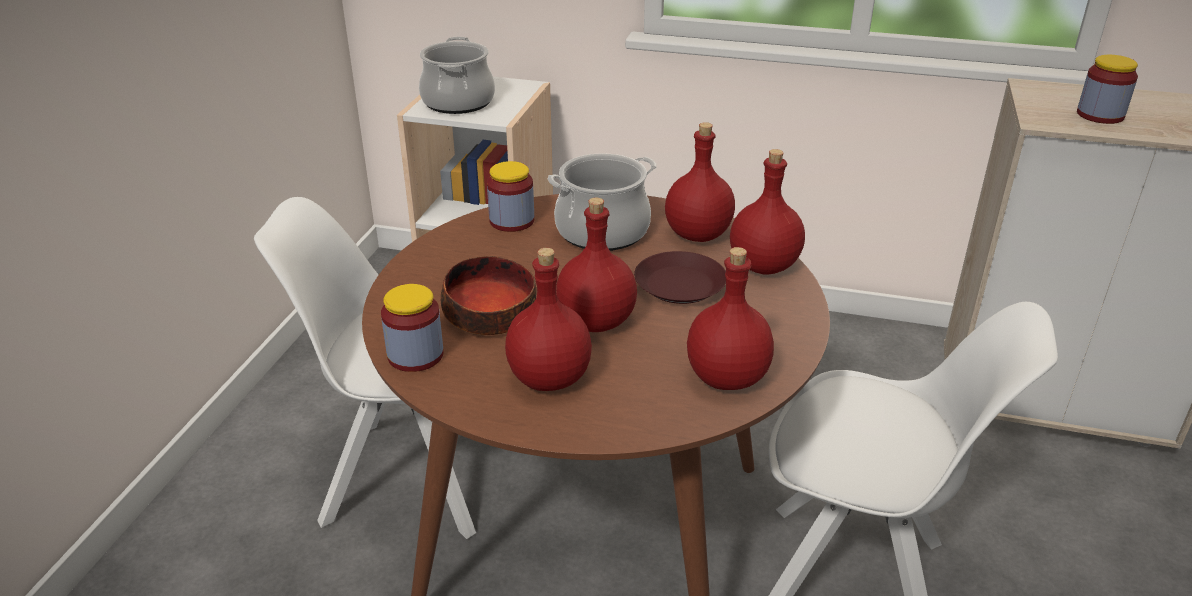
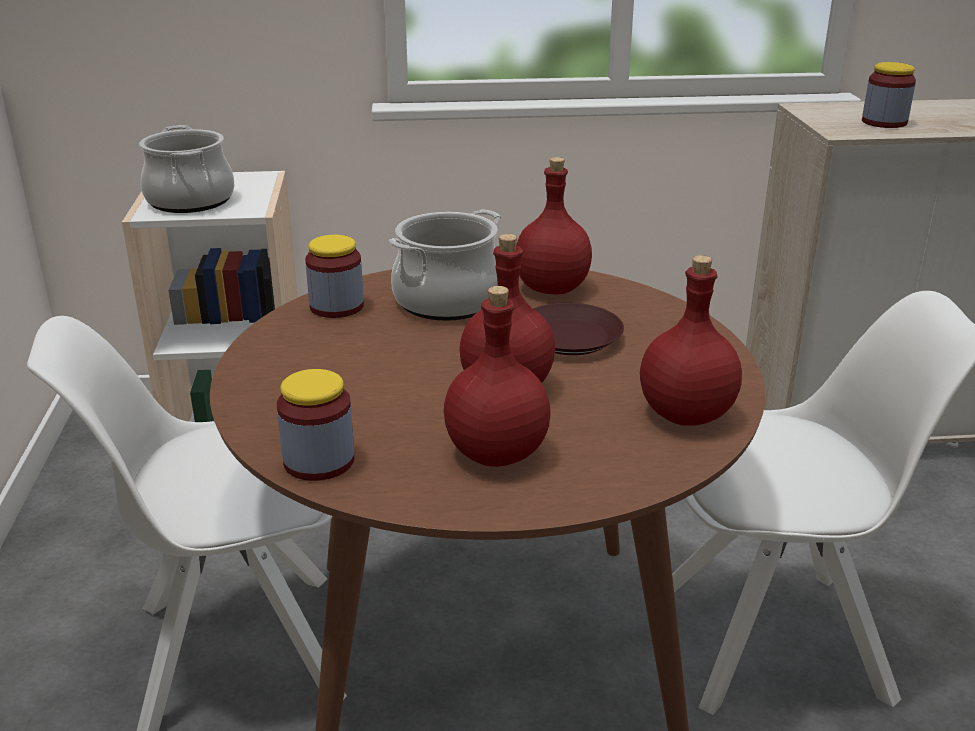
camera: 20 degrees left, 5 degrees down
(489, 315) = (379, 403): bowl -> none
(763, 265) = (640, 305): red bottle -> none

